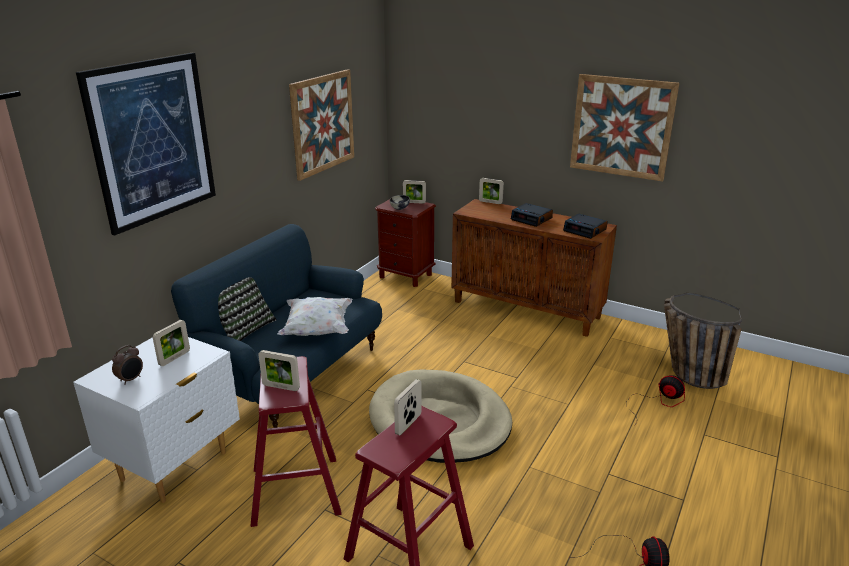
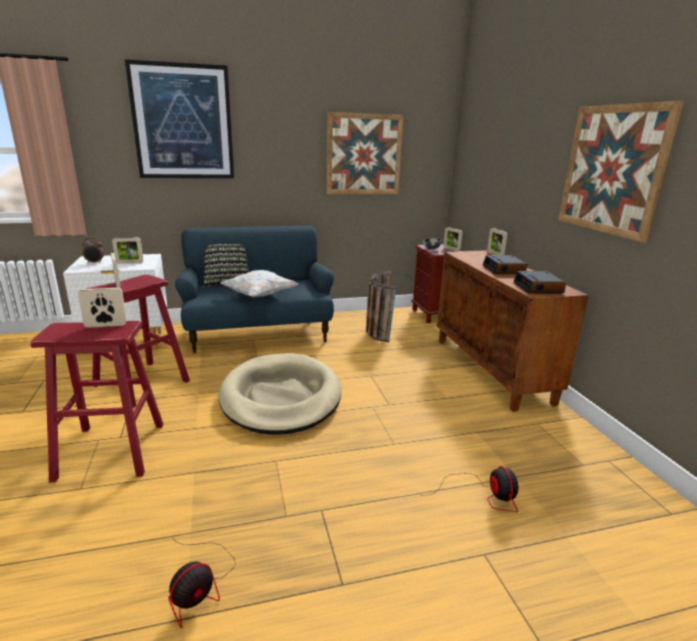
camera: 45 degrees right, 5 degrees down
(685, 373) = (572, 494): basket -> basket (380, 331)

